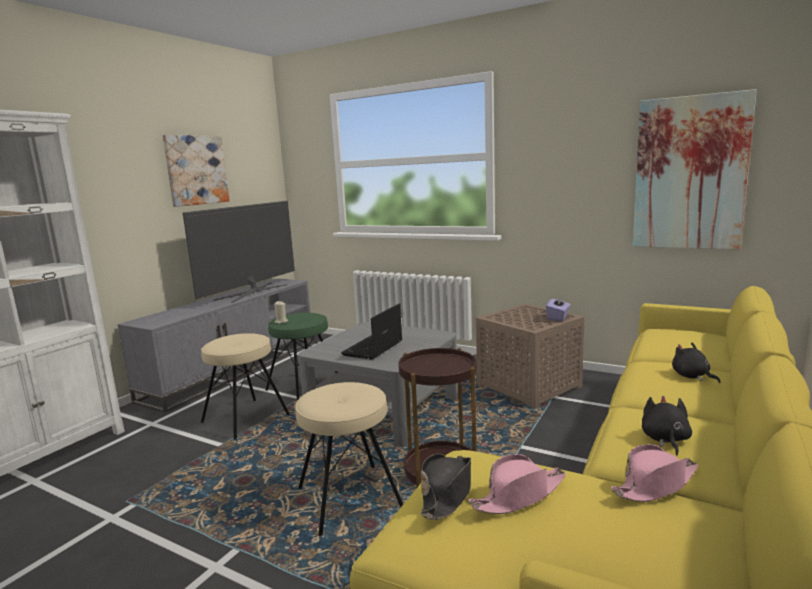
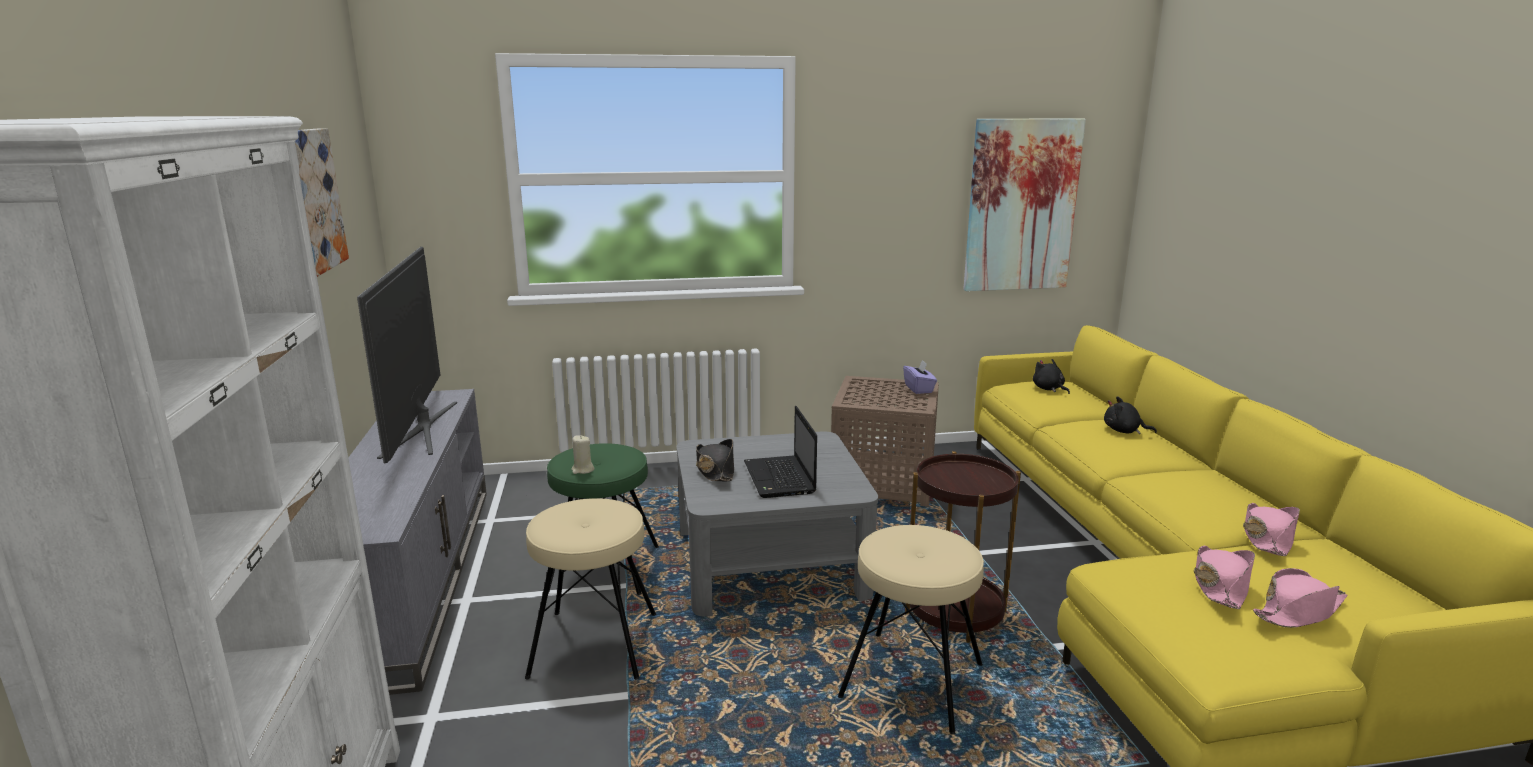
camera: 40 degrees left, 5 degrees up
(447, 492) = (1173, 607): black hat -> black hat (715, 470)
(547, 541) = (1299, 611): none -> pink hat
(665, 439) = (1210, 497): black plush toy -> black plush toy (1049, 389)

